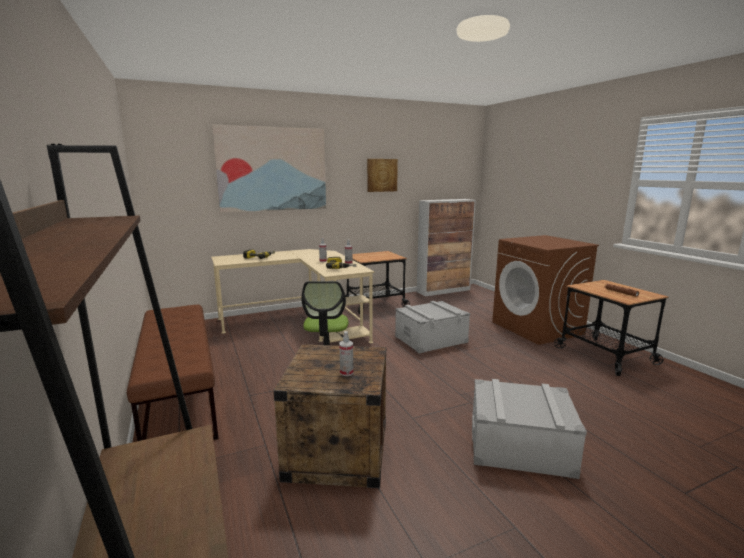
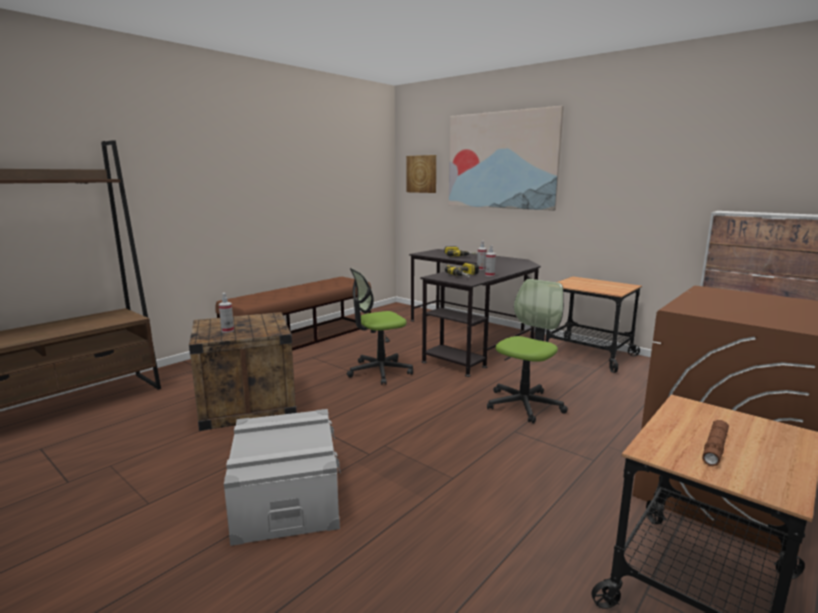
camera: 65 degrees right, 0 degrees up
(300, 323) = (472, 337): beige desk -> black desk
(381, 175) = (648, 166): picture -> picture (422, 174)
(431, 339) = (524, 405): grey storage box -> office chair

